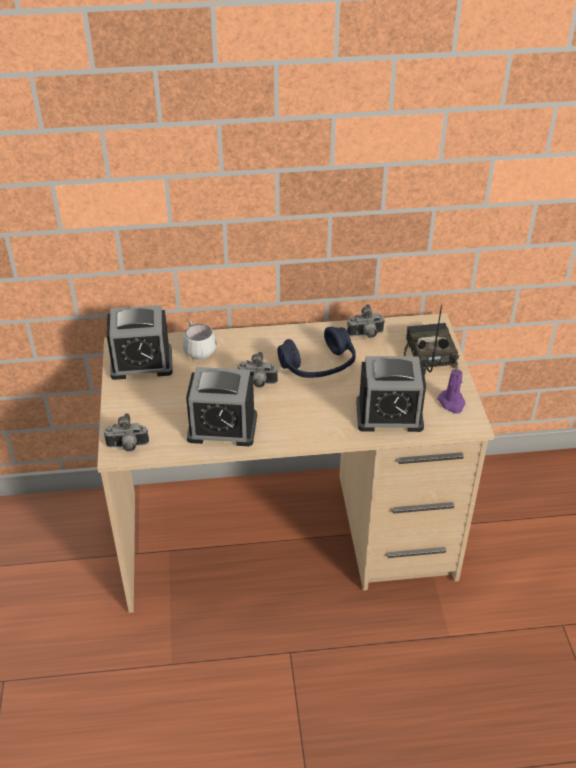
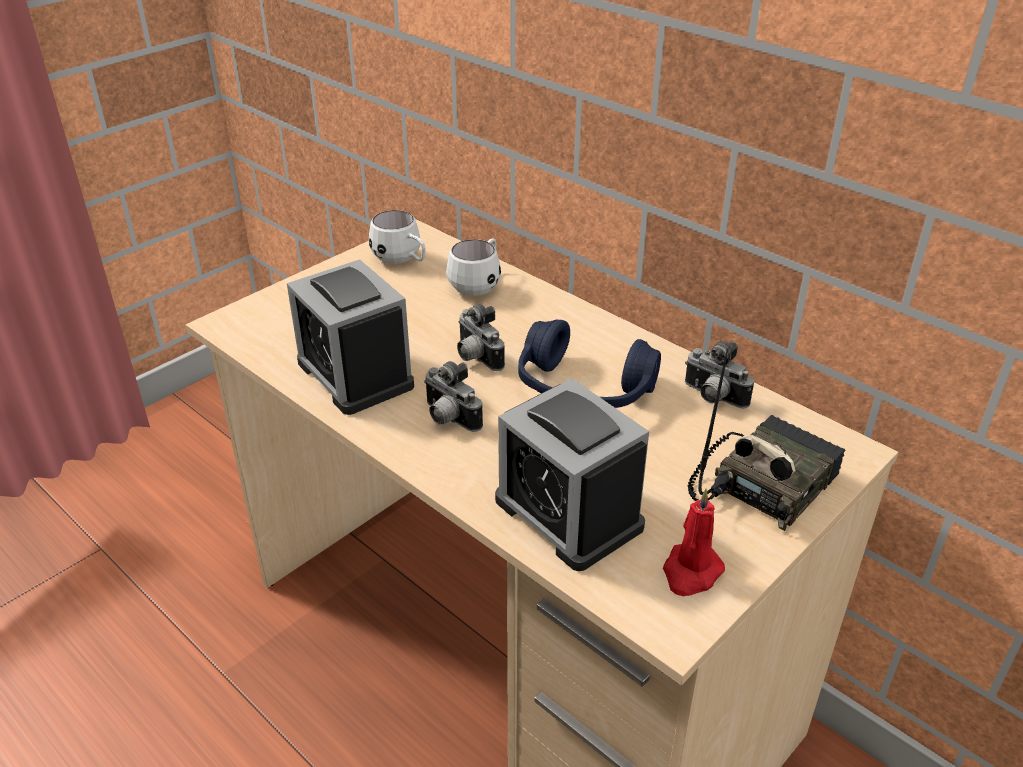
camera: 50 degrees right, 5 degrees down
(127, 447) = (242, 325): camera -> camera (448, 419)
(141, 363) = (402, 261): alarm clock -> white mug
(452, 403) = (691, 572): purple candle -> red candle

